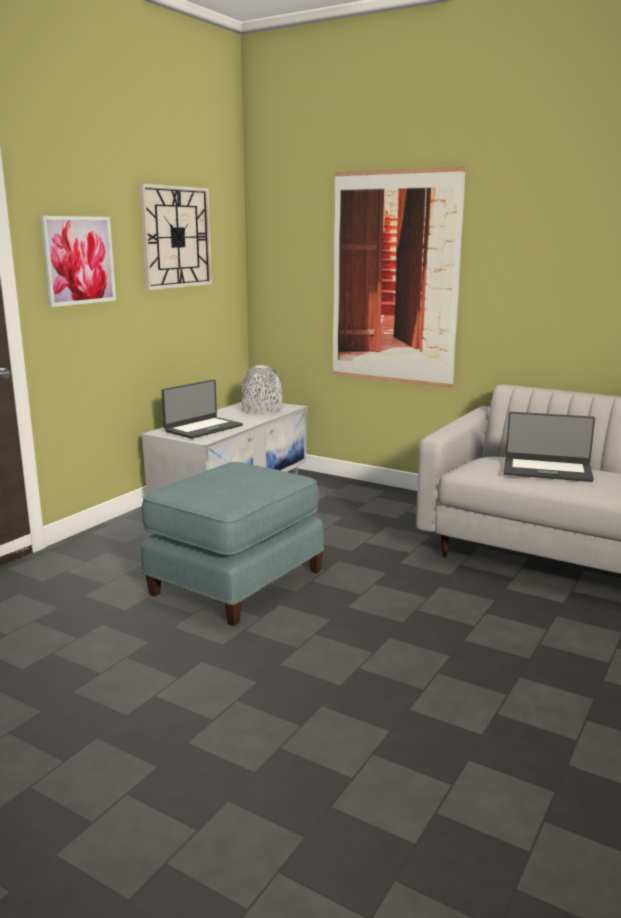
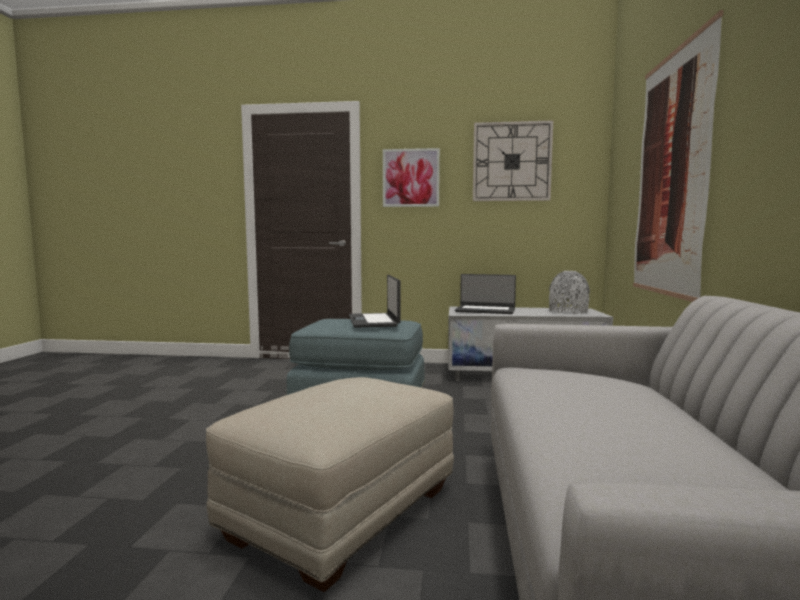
camera: 65 degrees right, 10 degrees down
(472, 630) = (342, 513): none -> beige ottoman
(547, 470) = (582, 394): laptop -> laptop (374, 321)

